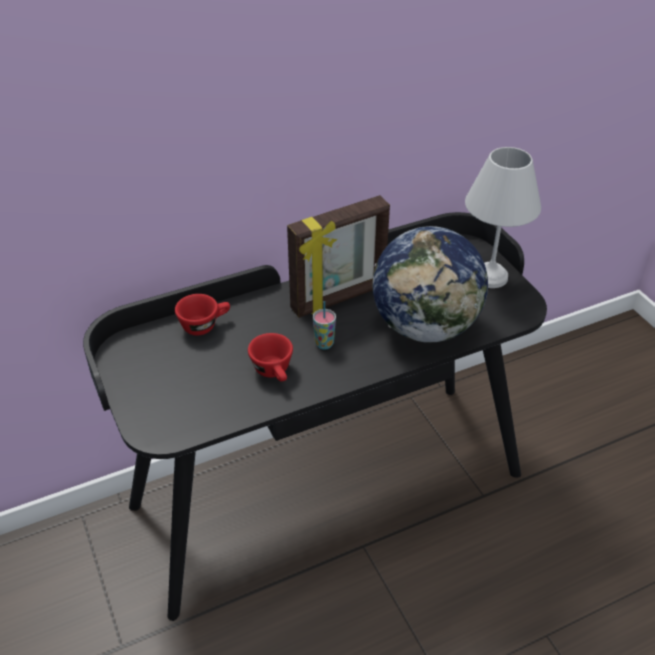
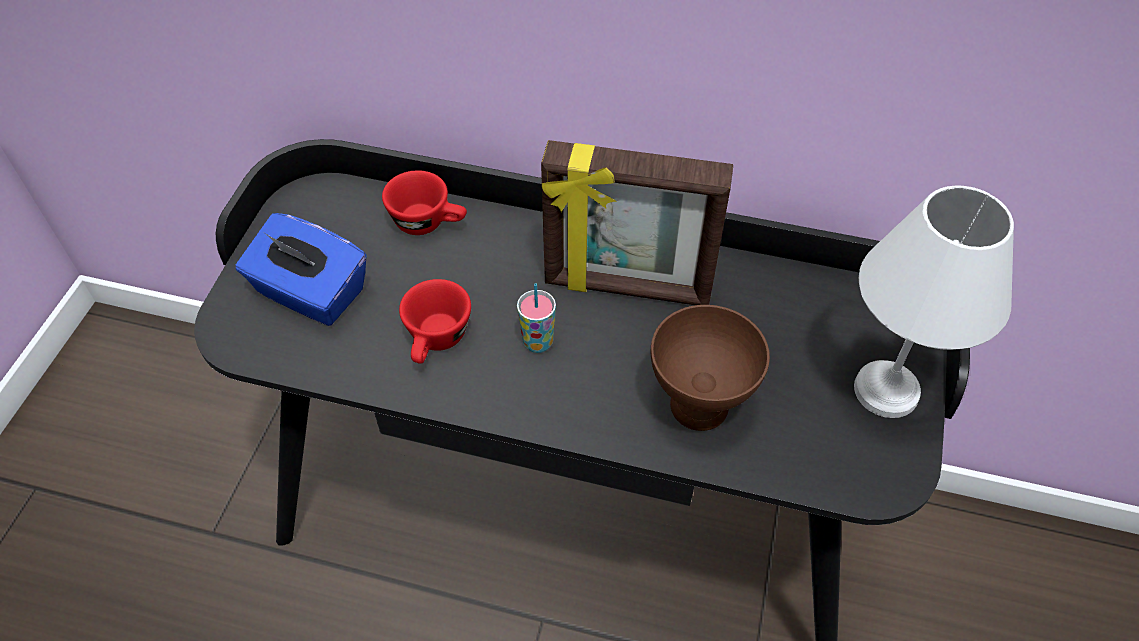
camera: 40 degrees right, 10 degrees up
(179, 391) = (310, 294): none -> blue tissue box
(426, 327) = (700, 408): globe -> brown bowl

